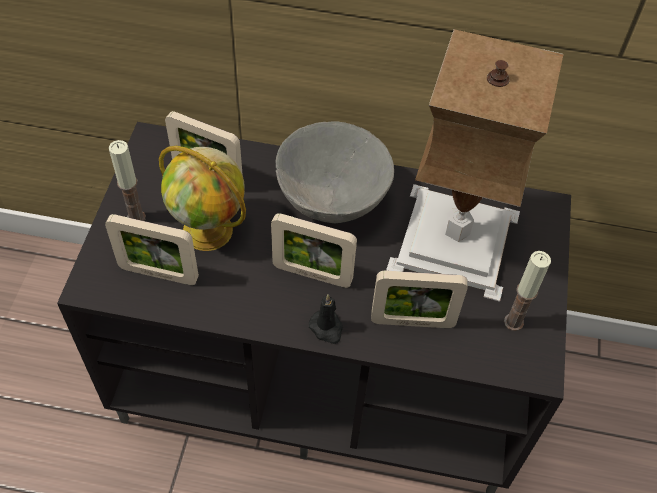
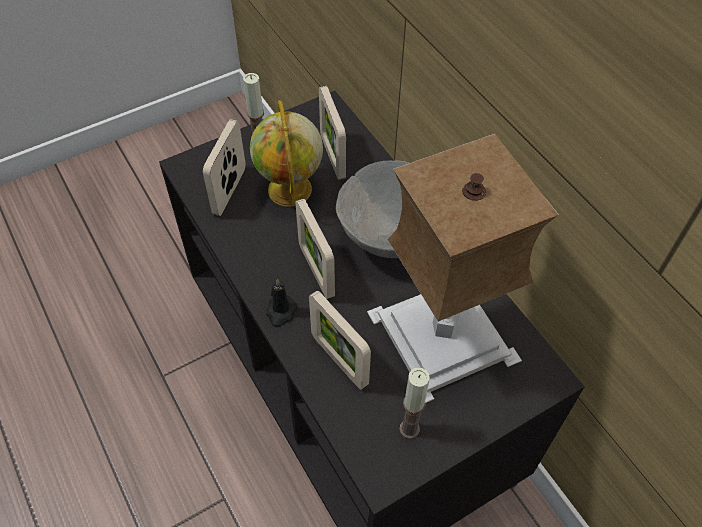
camera: 50 degrees right, 0 degrees up
(159, 274) = (229, 191): picture frame -> picture frame turned 45 degrees clockwise

